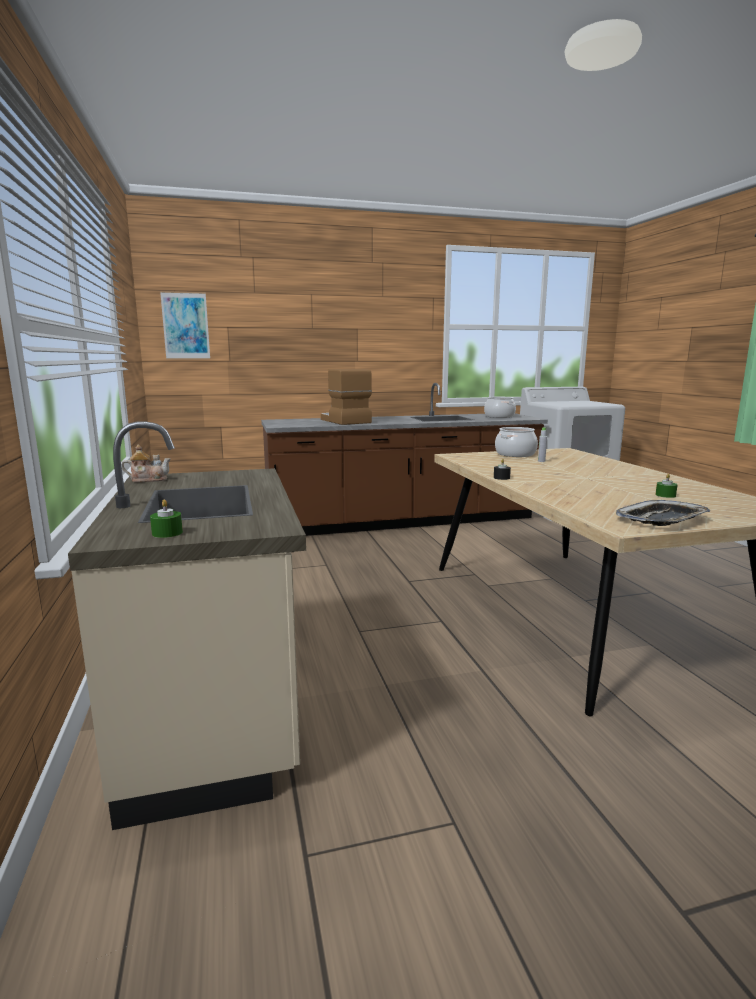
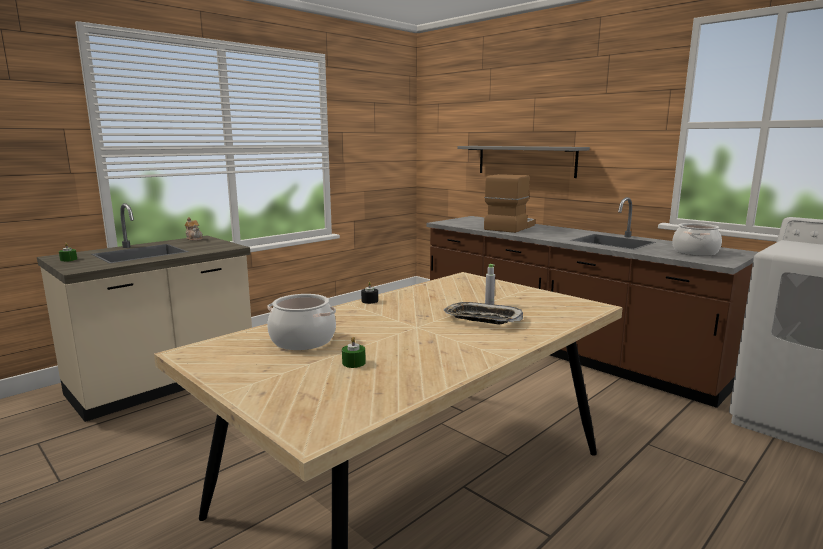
camera: 60 degrees right, 0 degrees up
(185, 326) = (441, 132): picture -> none
(308, 357) = (525, 160): none -> grey shelf
(515, 454) = (514, 292): cooking pot -> cooking pot (303, 340)
(662, 519) = (229, 365): tray -> tray (482, 319)

